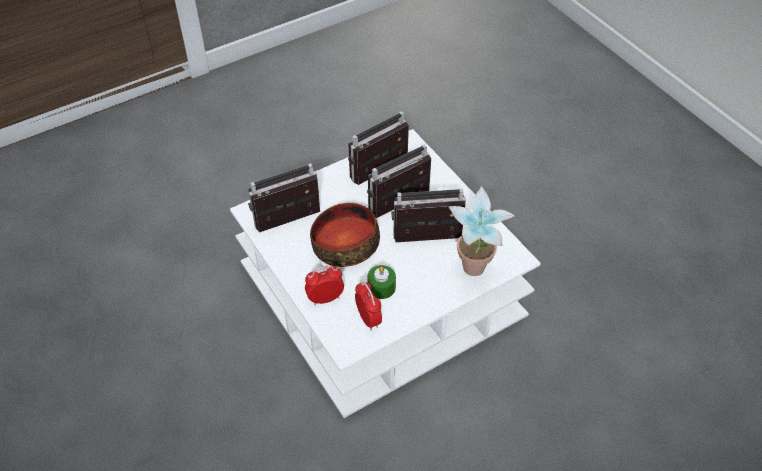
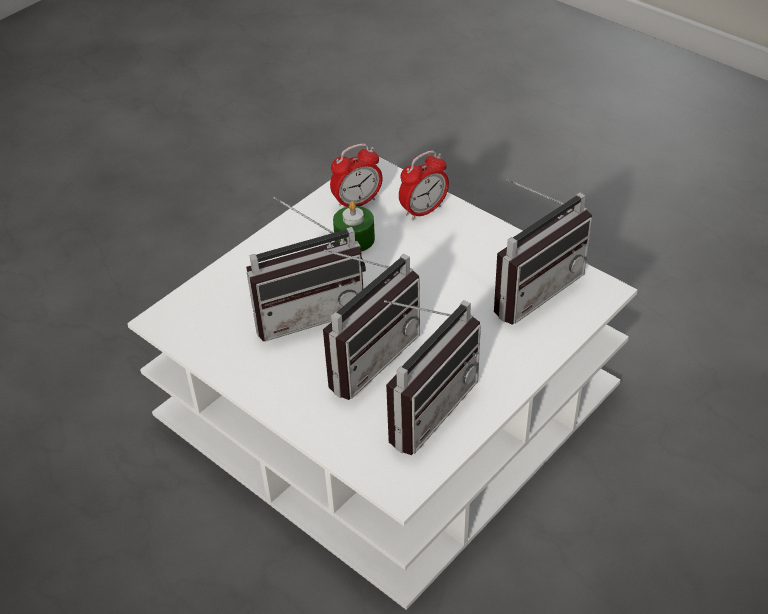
camera: 165 degrees right, 5 degrees down
(345, 244) = (430, 279): bowl -> none
(368, 319) = (357, 202): alarm clock -> alarm clock turned 75 degrees counterclockwise
(473, 274) = (228, 283): potted plant -> none

